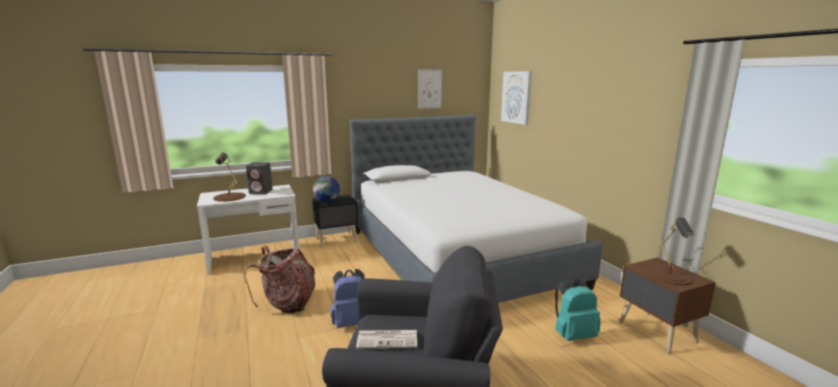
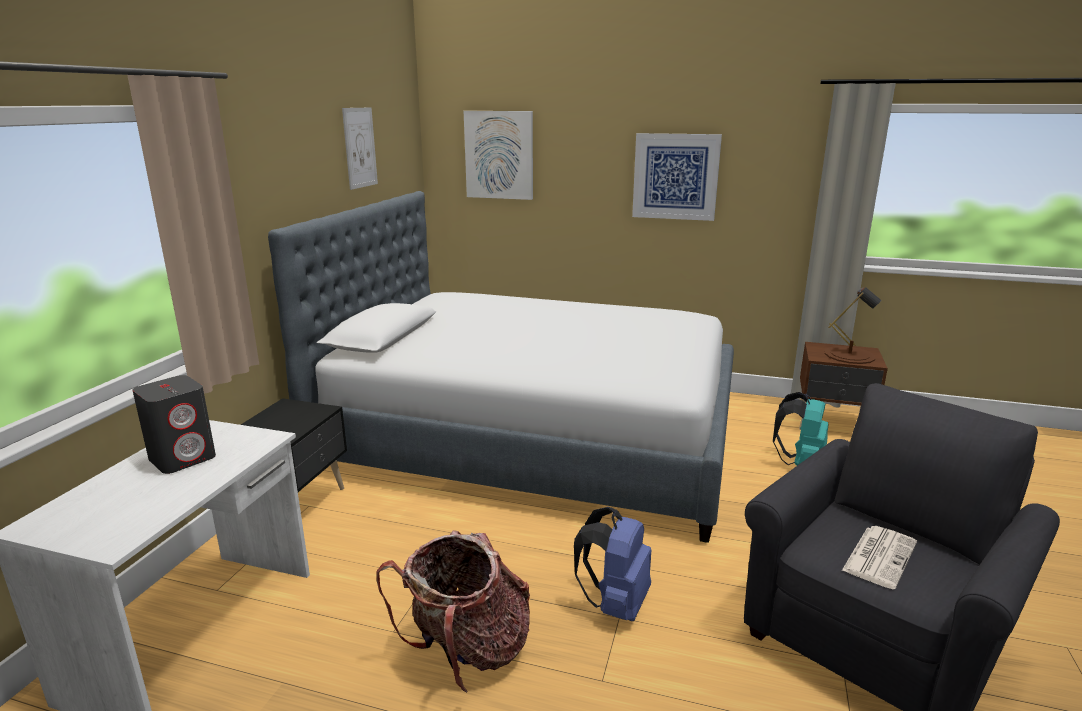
camera: 50 degrees left, 5 degrees up
(229, 197) = (138, 503): brown table lamp -> none
(327, 202) = (282, 428): globe -> none
(596, 115) = (675, 176): none -> picture

